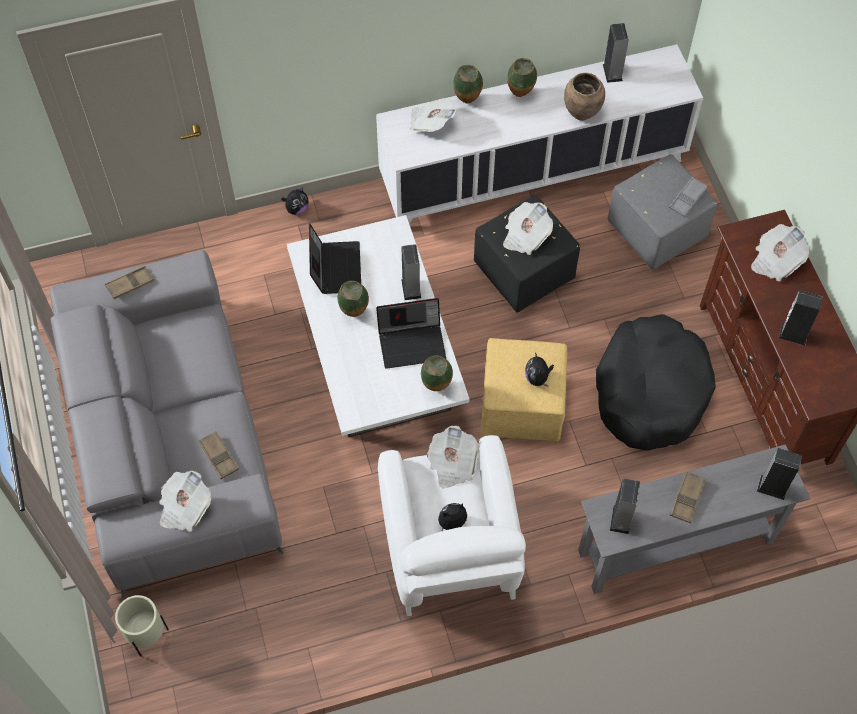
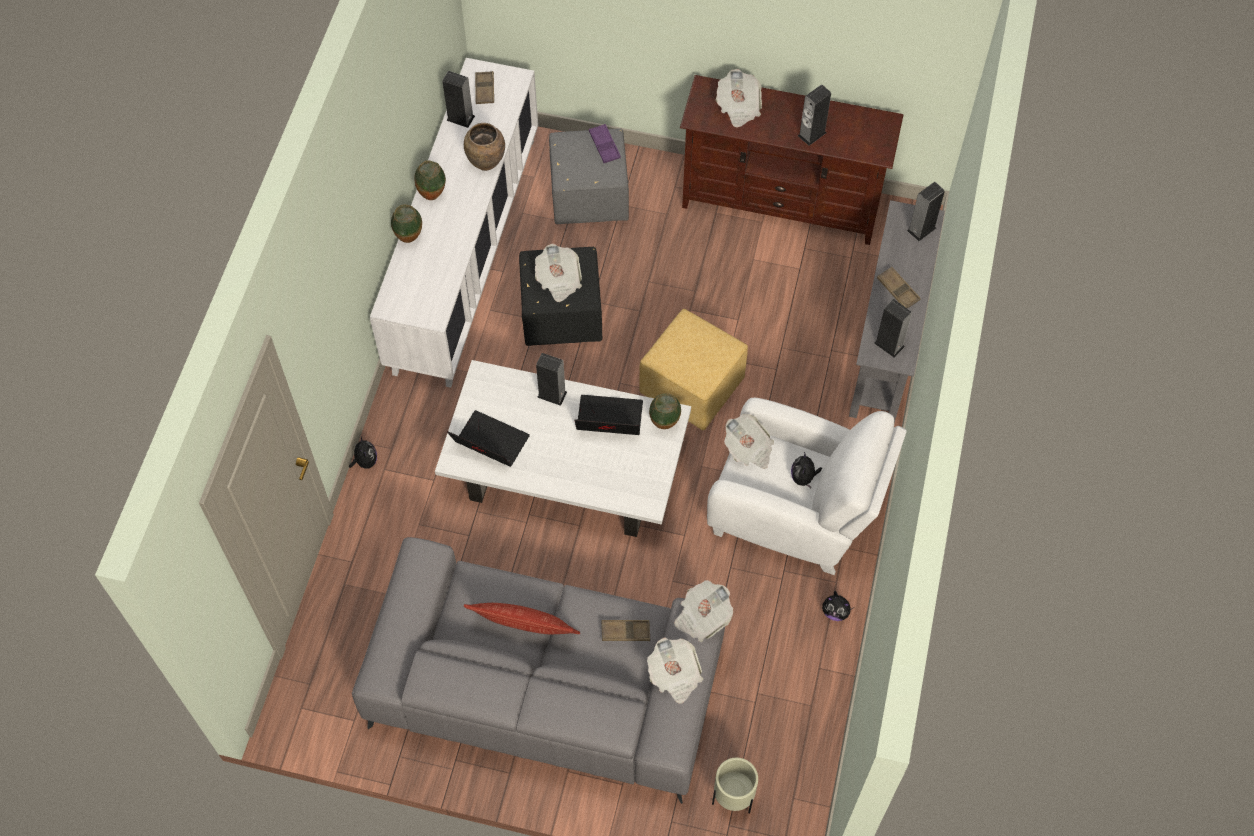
camera: 60 degrees left, 0 degrees up
(130, 284) = (404, 617): brown tray -> brown tray (485, 90)
(180, 380) = (524, 629): none -> pillow
(354, 314) = (548, 451): vase -> none
(412, 342) = (608, 421): laptop -> laptop turned 105 degrees counterclockwise
(431, 123) = (412, 279): newspaper -> newspaper (702, 617)
(537, 378) = (704, 345): plush toy -> plush toy (835, 612)
(651, 391) = (738, 285): black dog bed -> none
(687, 199) = (604, 145): grey tray -> purple tray

